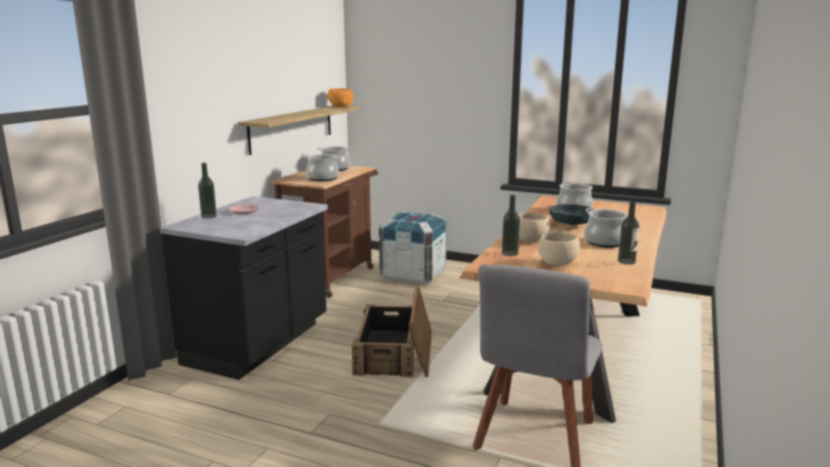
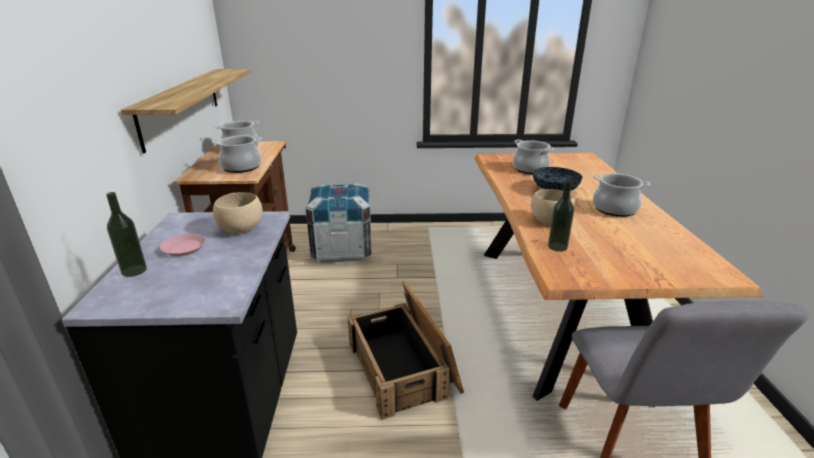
camera: 25 degrees left, 10 degrees up
(341, 107) = (229, 71): orange bowl -> none
(557, 263) = (620, 252): beige bowl -> beige bowl (240, 229)
(626, 261) = (670, 234): bottle -> none

